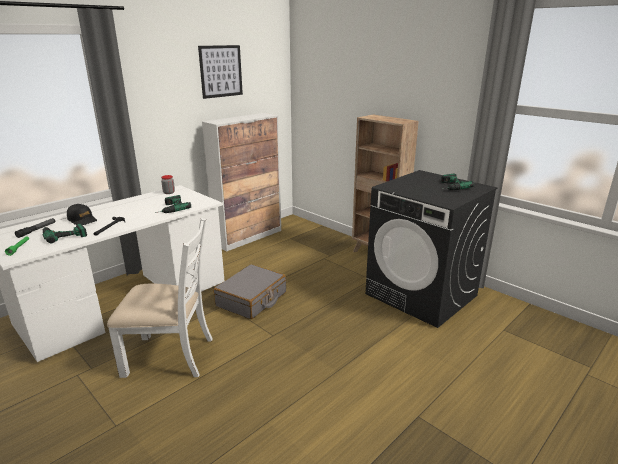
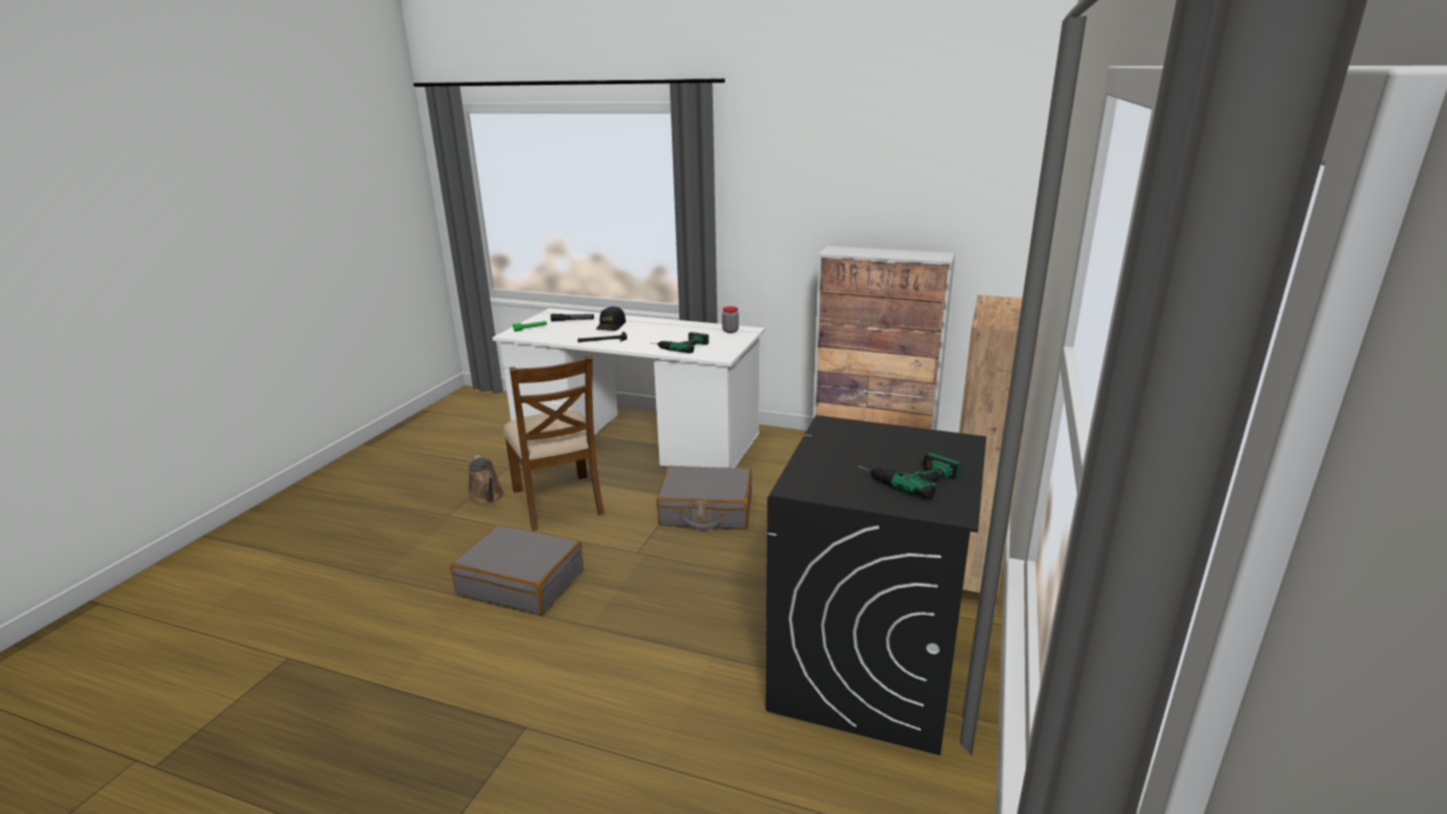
camera: 65 degrees right, 0 degrees up
(63, 234) = (572, 331): power drill -> none
(115, 395) = (487, 497): none -> brown watering can
(170, 356) = (559, 501): white chair -> brown chair
(221, 71) = (881, 172): picture -> none
(263, 394) = (521, 582): none -> grey suitcase

